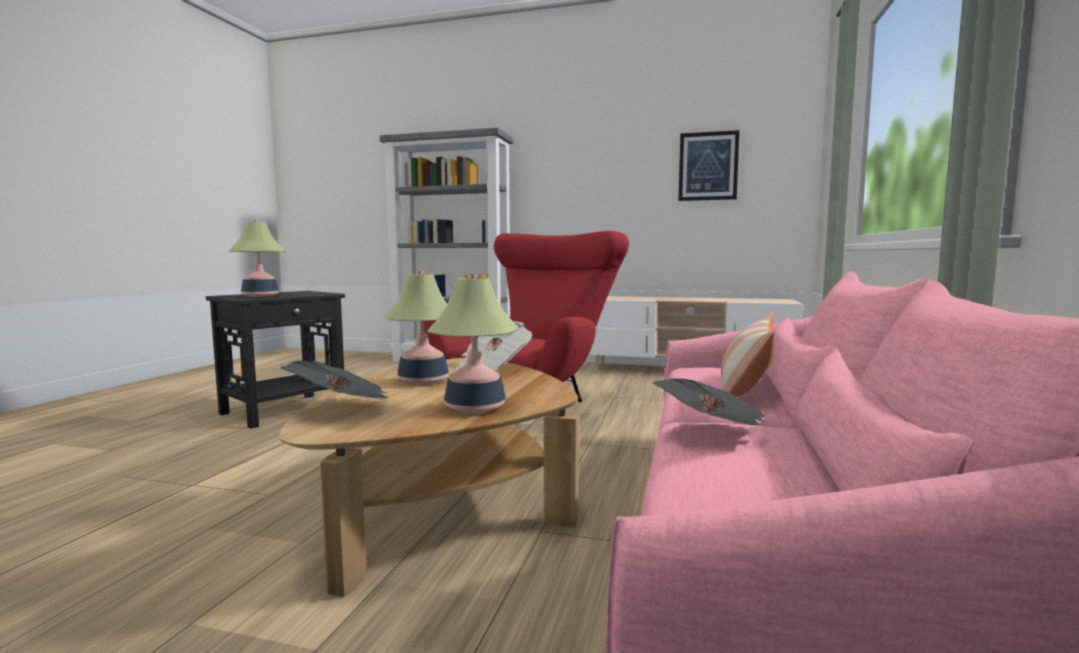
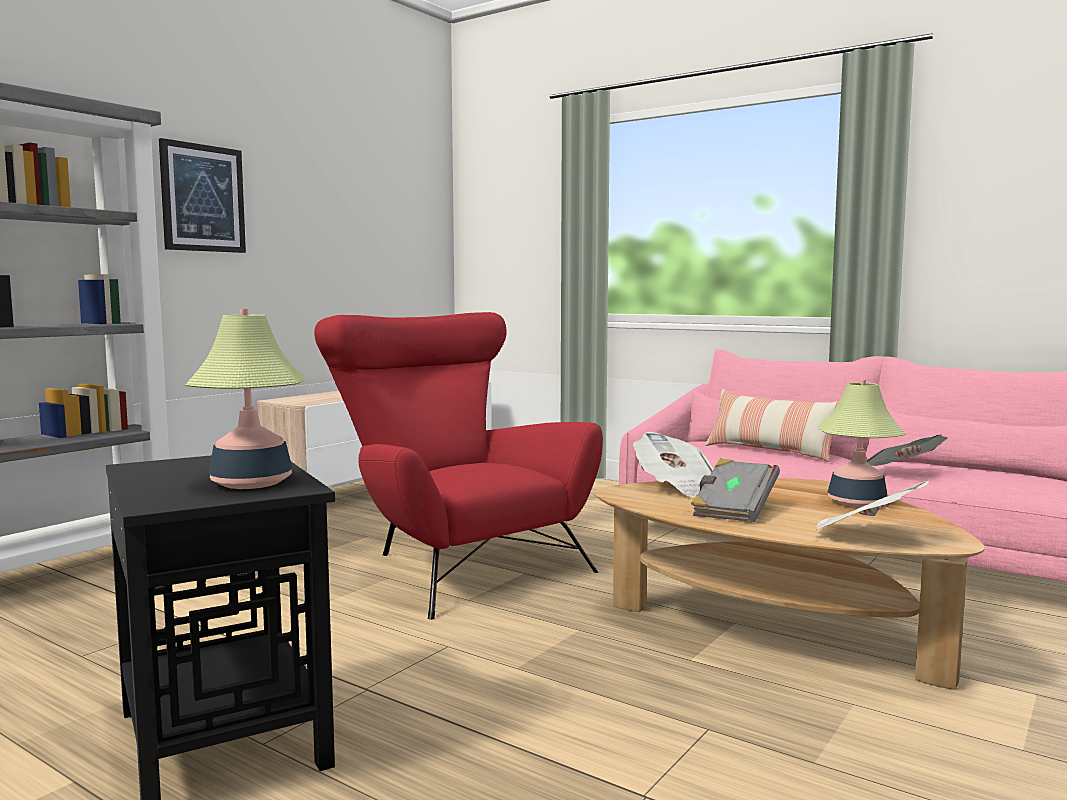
camera: 70 degrees left, 0 degrees up
(423, 380) = (733, 509): table lamp -> grey book
(708, 166) = (367, 216): picture -> picture (202, 198)

